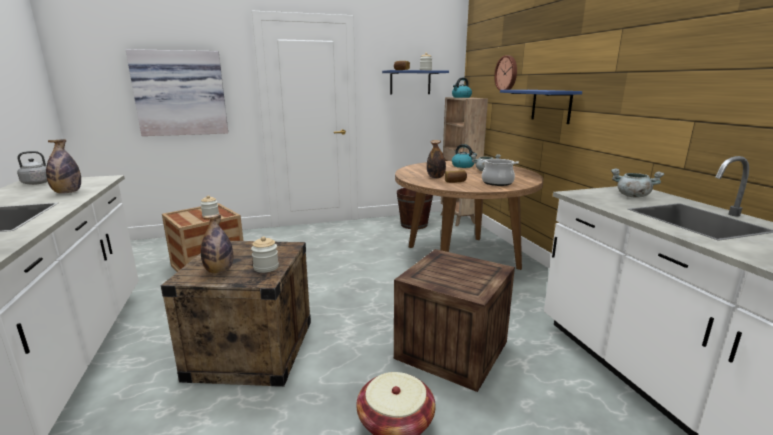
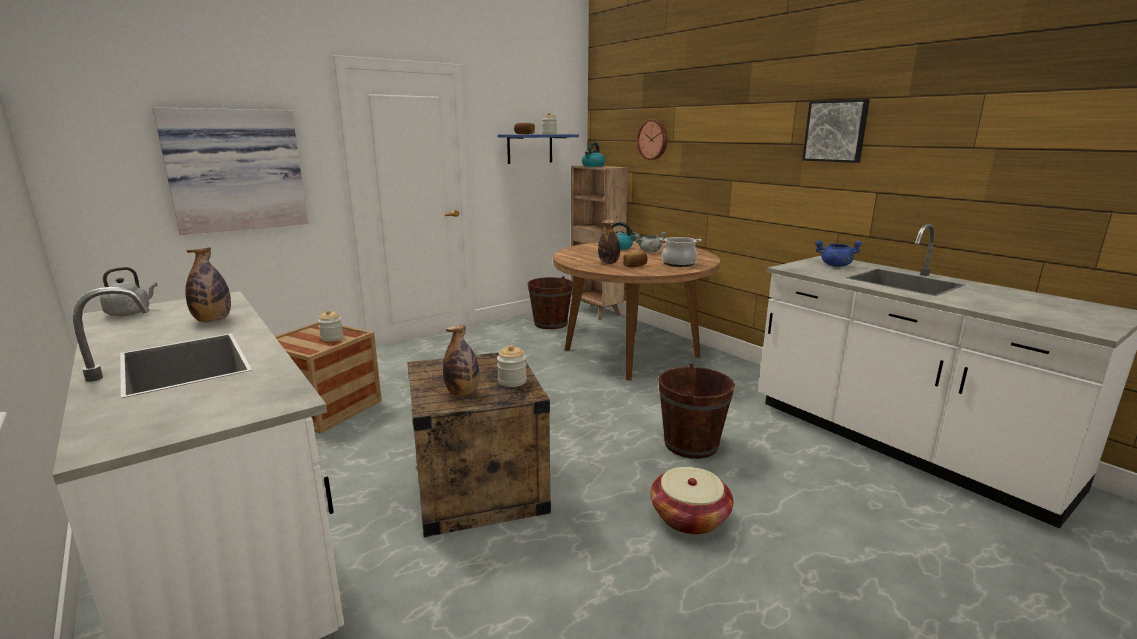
camera: 20 degrees left, 0 degrees up
(451, 350) = (691, 444): crate -> brown bucket
(551, 106) = (717, 177): blue shelf -> none
(632, 196) = (835, 265): grey cooking pot -> blue cooking pot
(657, 56) = (836, 131): none -> picture

